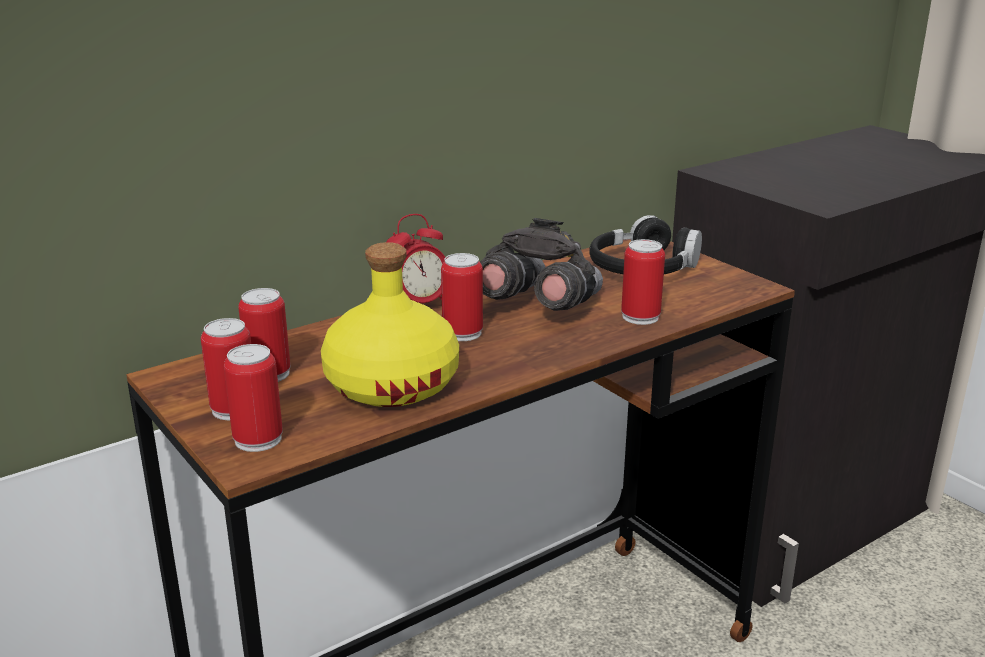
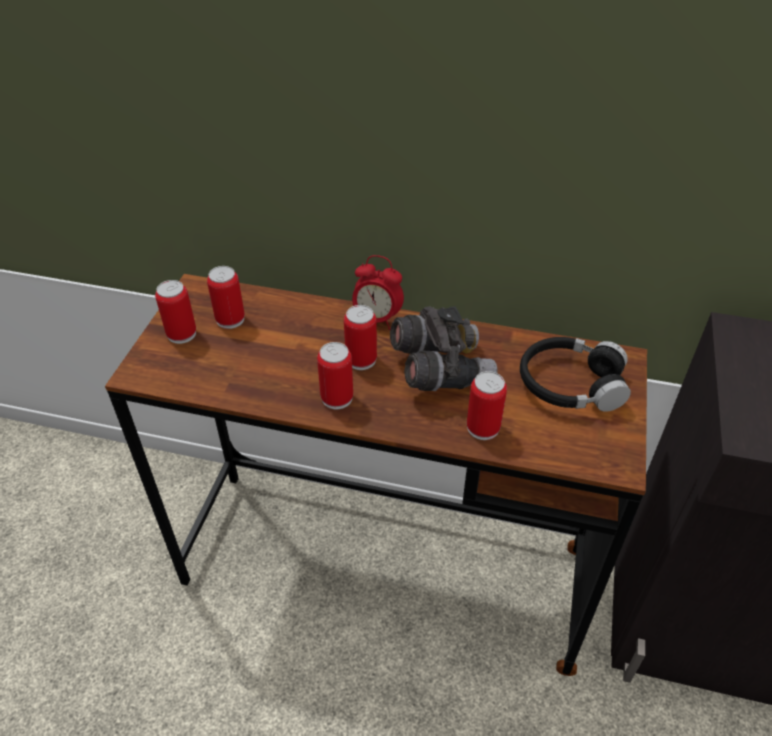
camera: 50 degrees right, 20 degrees up
(258, 439) = (159, 363): can -> can (337, 398)
(391, 384) = (264, 372): yellow bottle -> none

